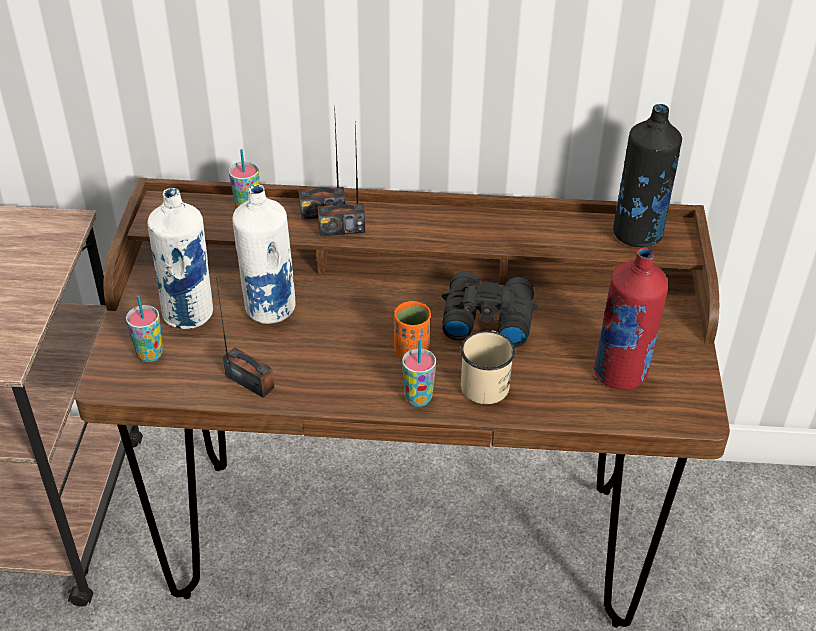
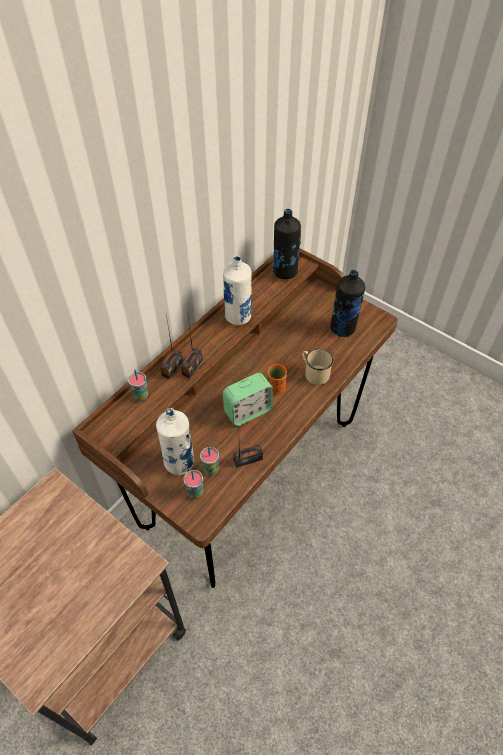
camera: 55 degrees left, 10 degrees up
(269, 309) = (204, 427): white bottle -> white bottle (238, 317)
(339, 340) = (248, 411): none -> alarm clock
(418, 398) = (306, 402): cup -> cup (211, 470)
(486, 317) = (276, 351): black binoculars -> none
(620, 374) = (343, 328): red bottle -> black bottle

